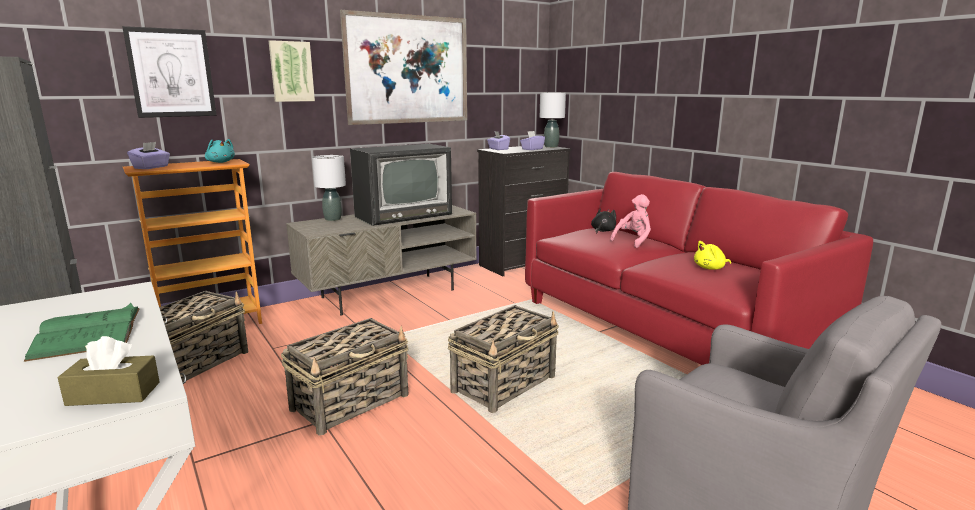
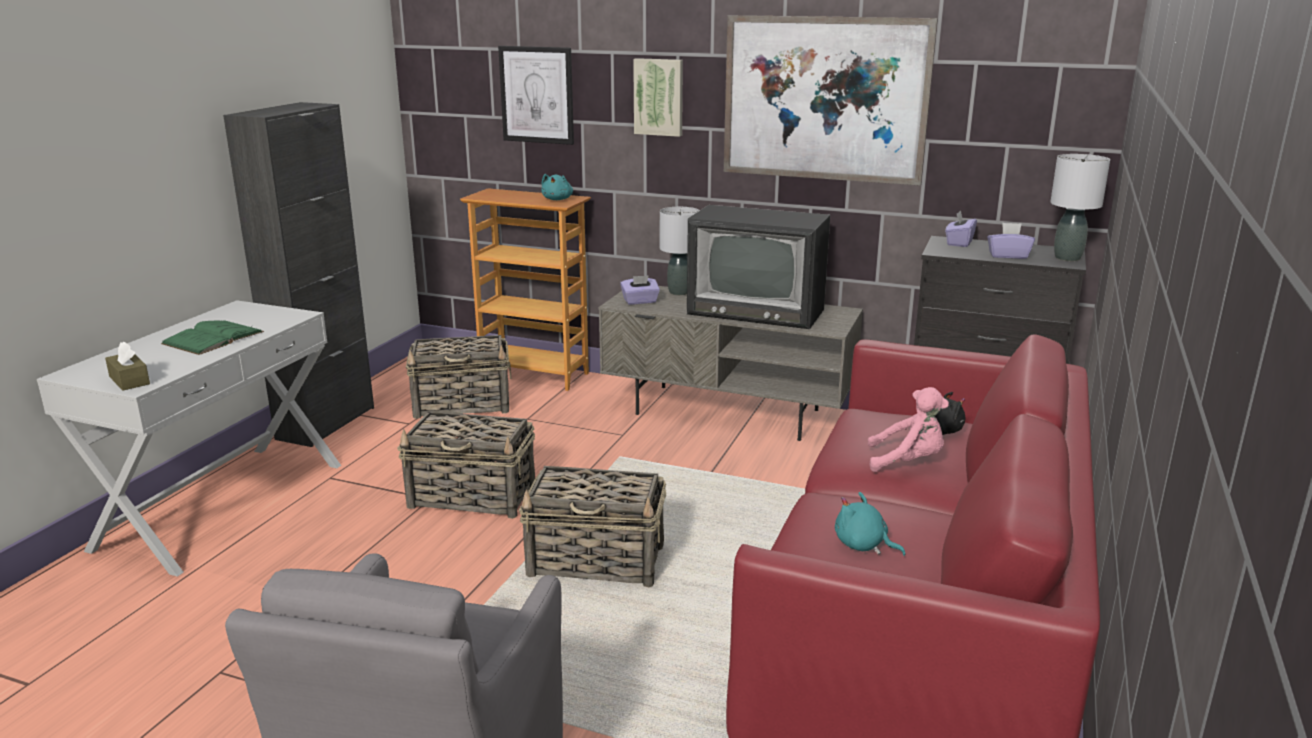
camera: 55 degrees right, 5 degrees up
(151, 167) = (495, 195): purple tissue box -> purple tissue box (640, 301)
(710, 268) = (863, 545): yellow plush toy -> turquoise plush toy

